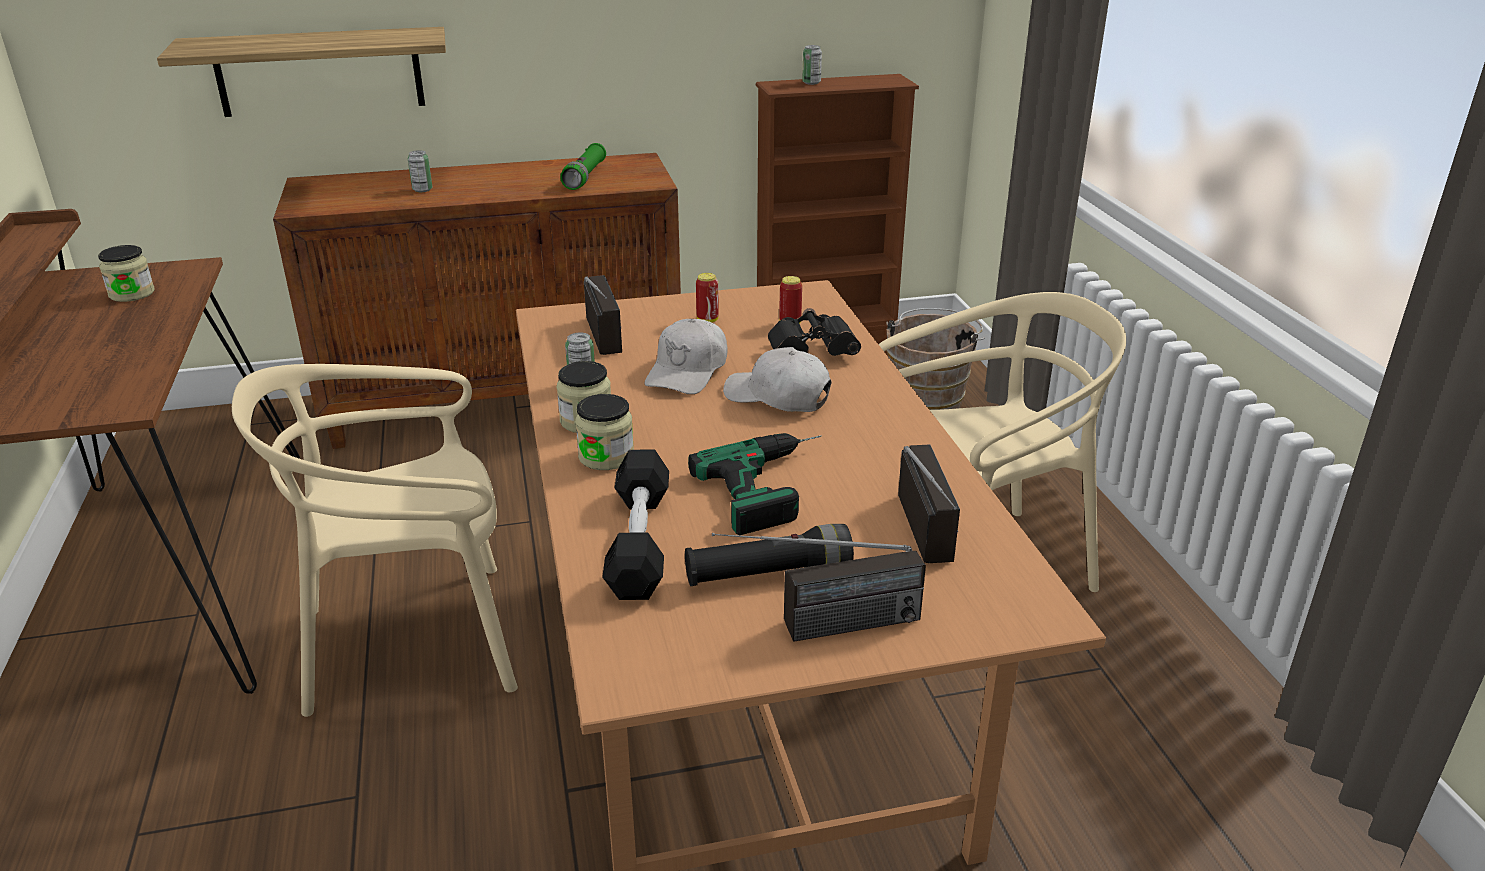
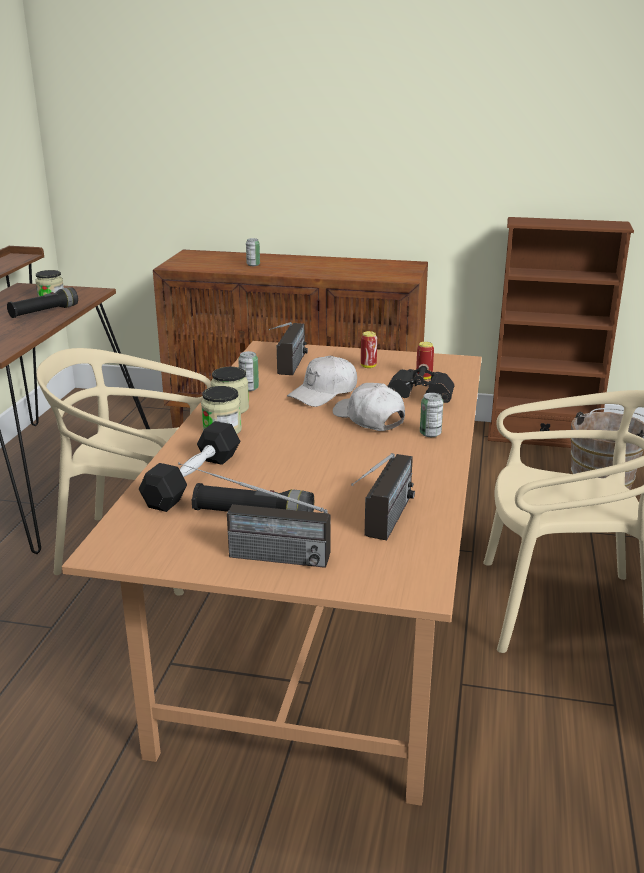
camera: 25 degrees right, 5 degrees down
(139, 317) = (44, 312): none -> black flashlight
(319, 72) = (211, 183): shelf -> none
(585, 177) = (363, 270): green flashlight -> none
(777, 485) = (313, 469): power drill -> none
(811, 83) = (548, 221): can -> can (430, 434)

